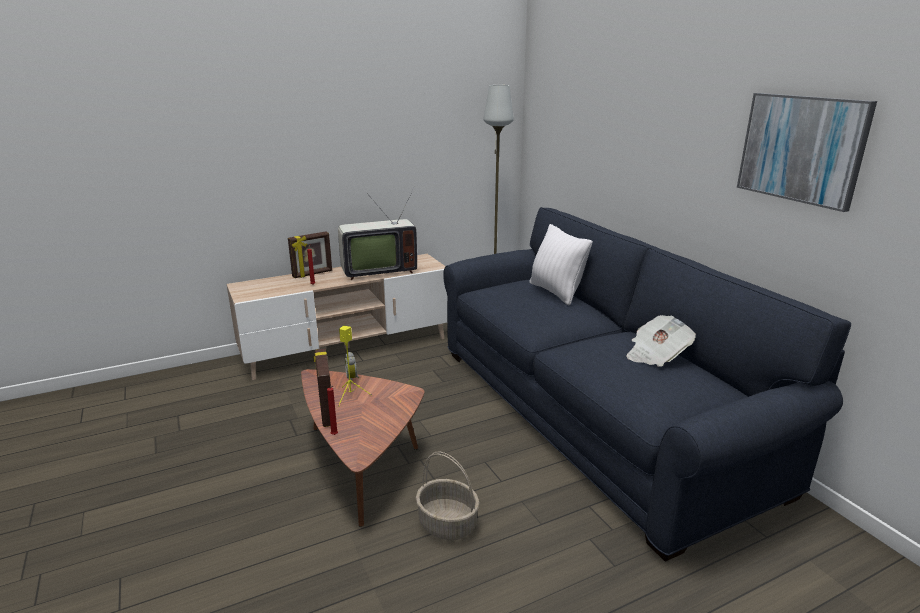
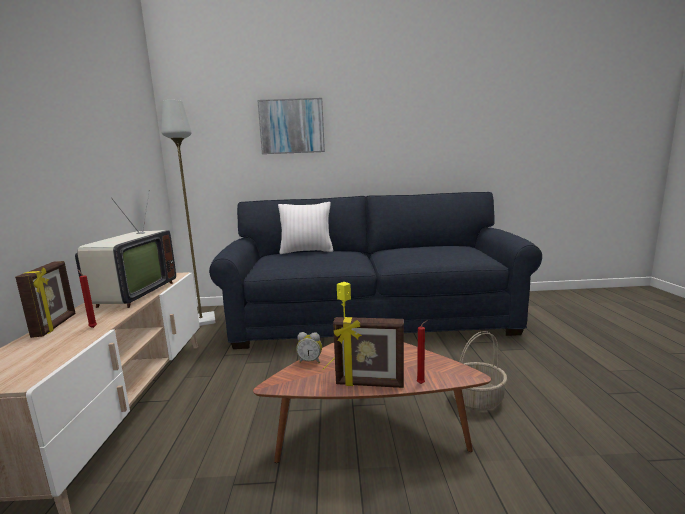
camera: 65 degrees left, 10 degrees down
(656, 355) = (423, 247): newspaper -> none
(801, 148) = (431, 122): picture -> picture (292, 126)

